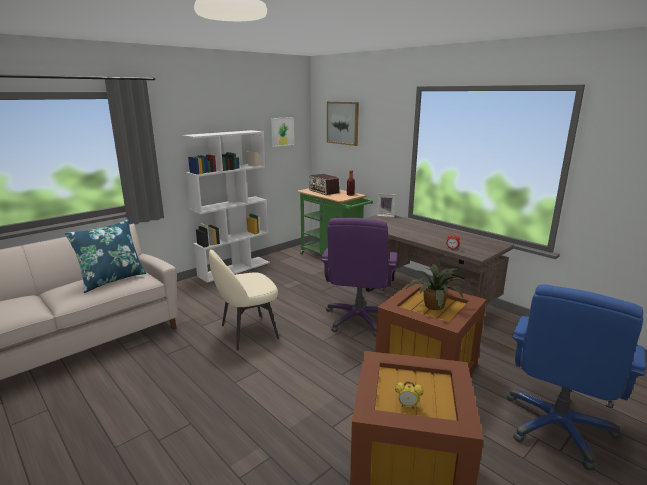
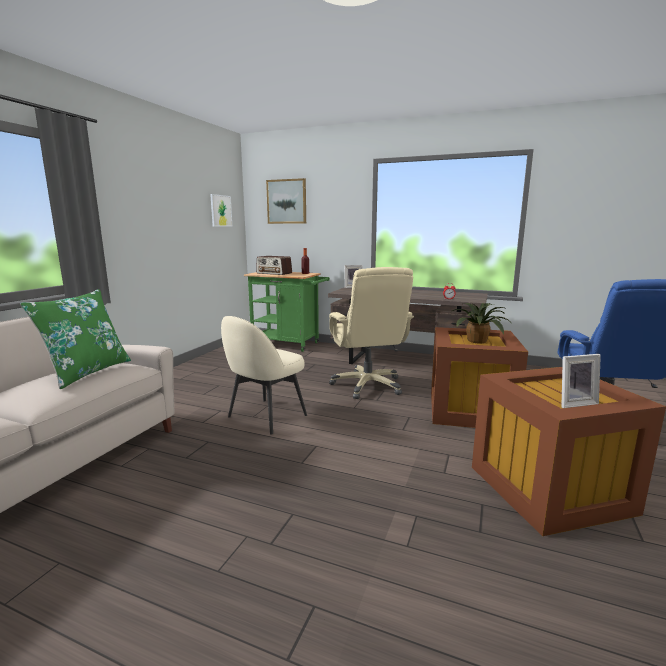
camera: 25 degrees left, 5 degrees down
(112, 280) = (87, 372): blue pillow -> green pillow
(234, 269) = (188, 367): white bookcase -> none
(358, 319) = (368, 385): purple office chair -> beige office chair
(407, 406) = (574, 403): alarm clock -> picture frame

